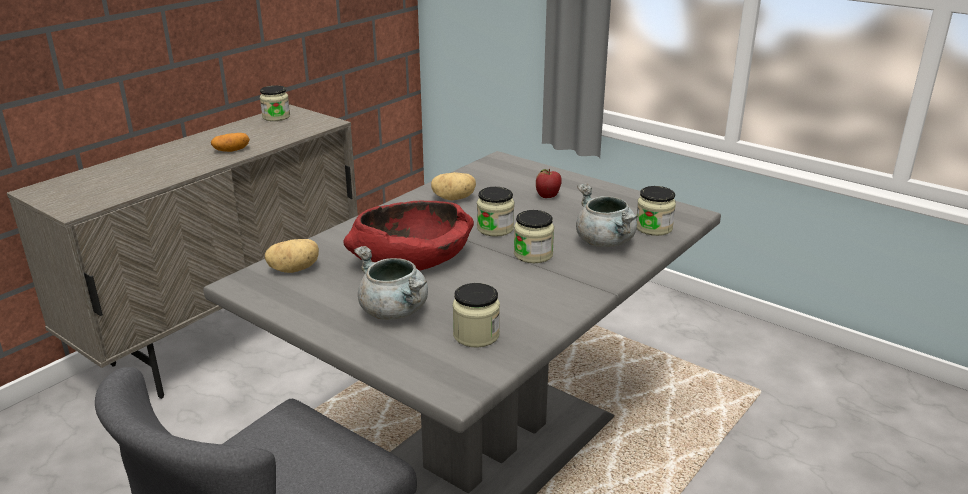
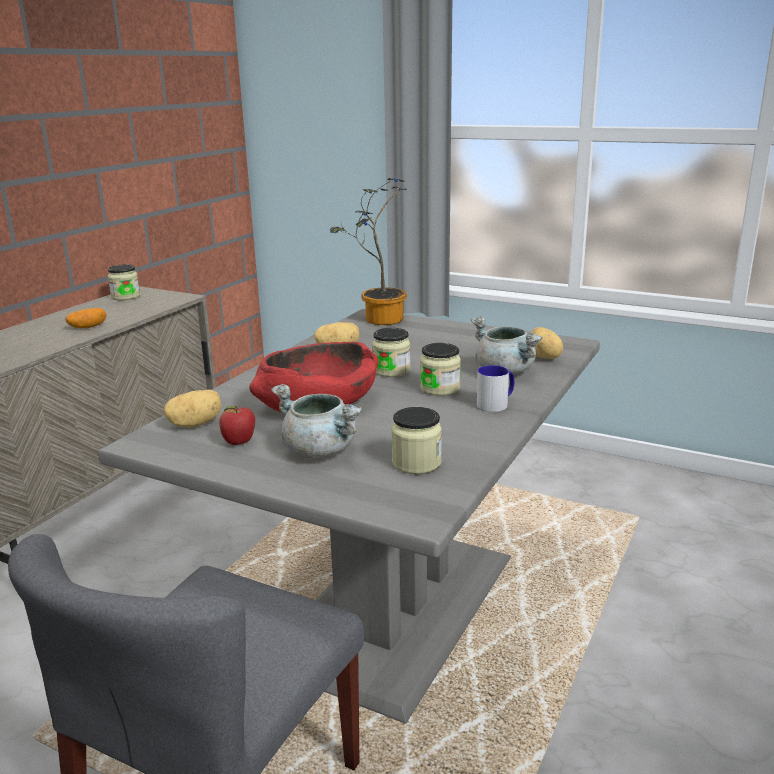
camera: 10 degrees left, 5 degrees down
(507, 165) = (378, 319): none -> potted plant
(548, 197) = (430, 341): apple -> apple (239, 443)
(580, 278) = (496, 404): none -> mug
(653, 228) = (544, 356): jar -> potato

